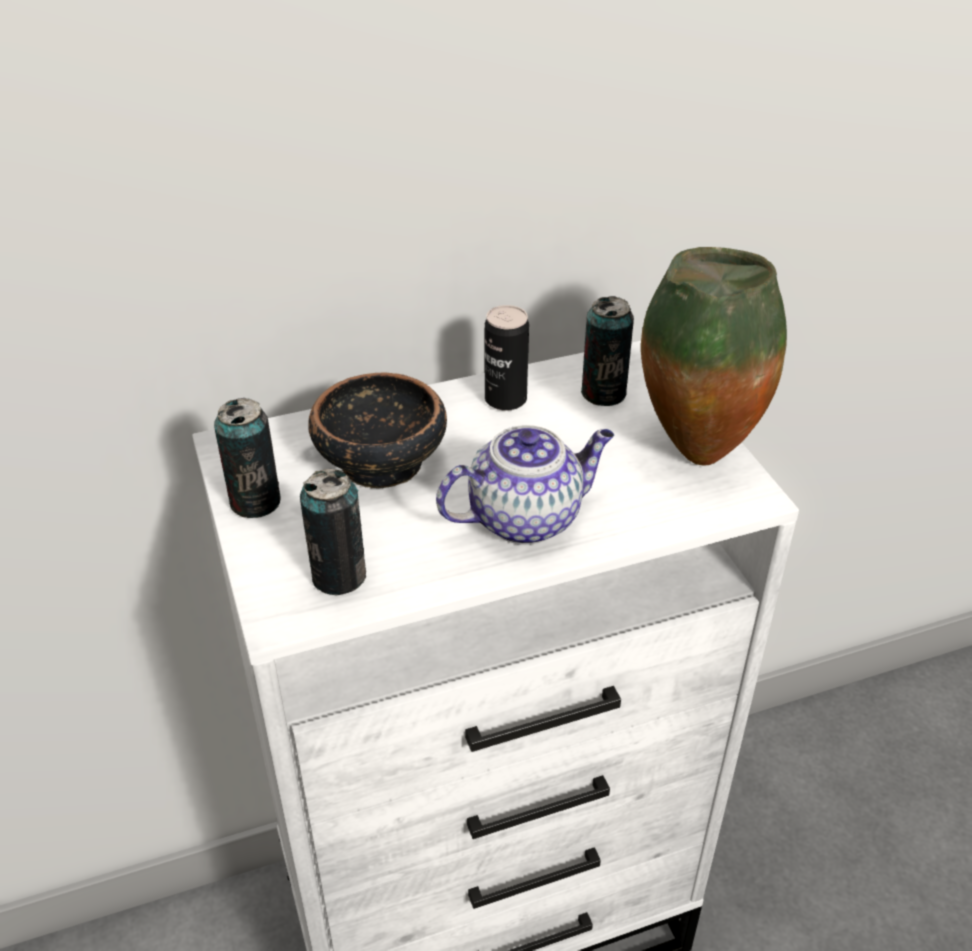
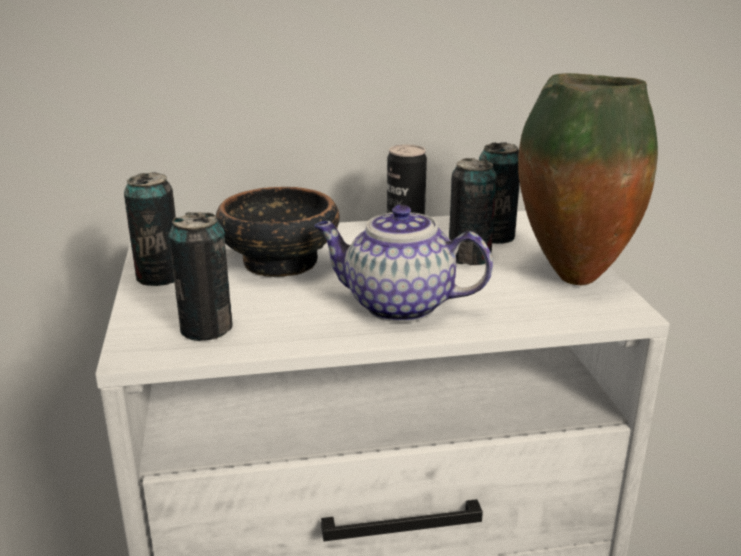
camera: 10 degrees right, 15 degrees down
(526, 517) = (397, 305): teapot -> teapot turned 150 degrees counterclockwise
(584, 432) = (469, 258): none -> can

